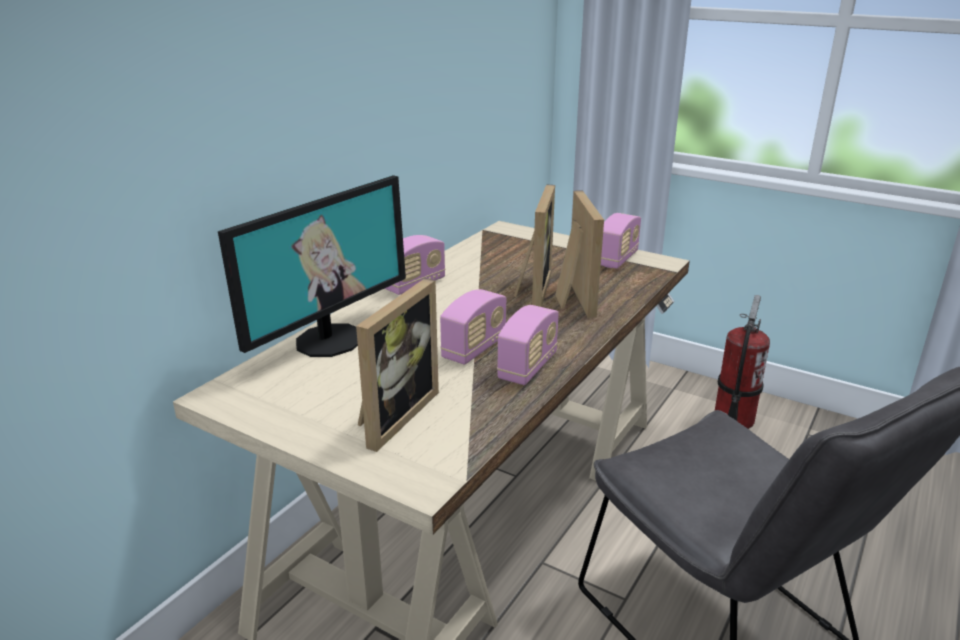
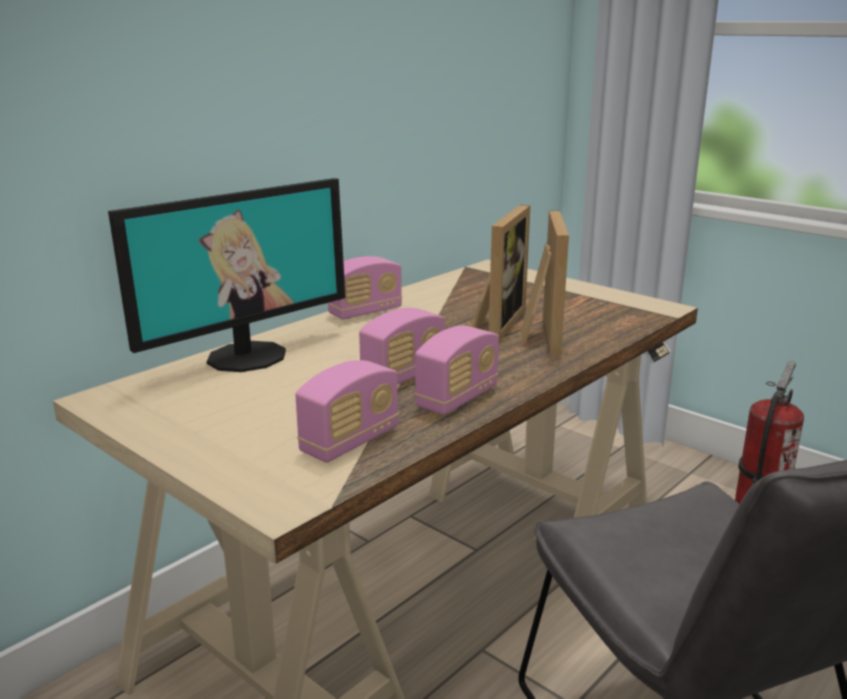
camera: 10 degrees right, 5 degrees down
(392, 415) = (279, 433): picture frame -> none
(617, 259) = (609, 301): radio -> radio (350, 441)

